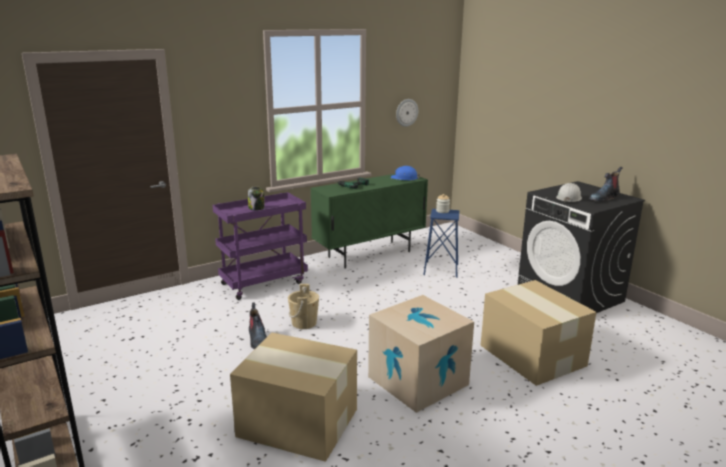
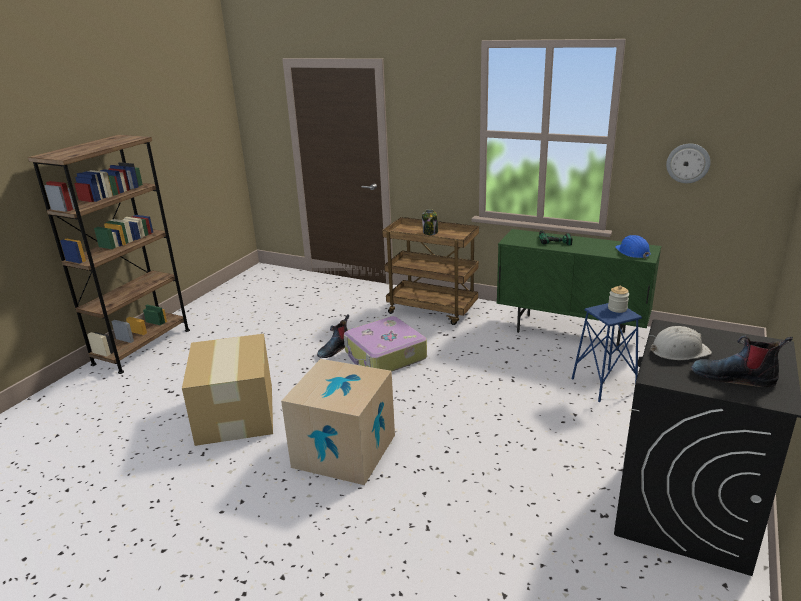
camera: 60 degrees right, 5 degrees up
(264, 282) = (433, 310): purple cart -> brown cart
(304, 323) = (385, 356): beige bucket -> suitcase
(532, 354) = (472, 514): cardboard box -> none

